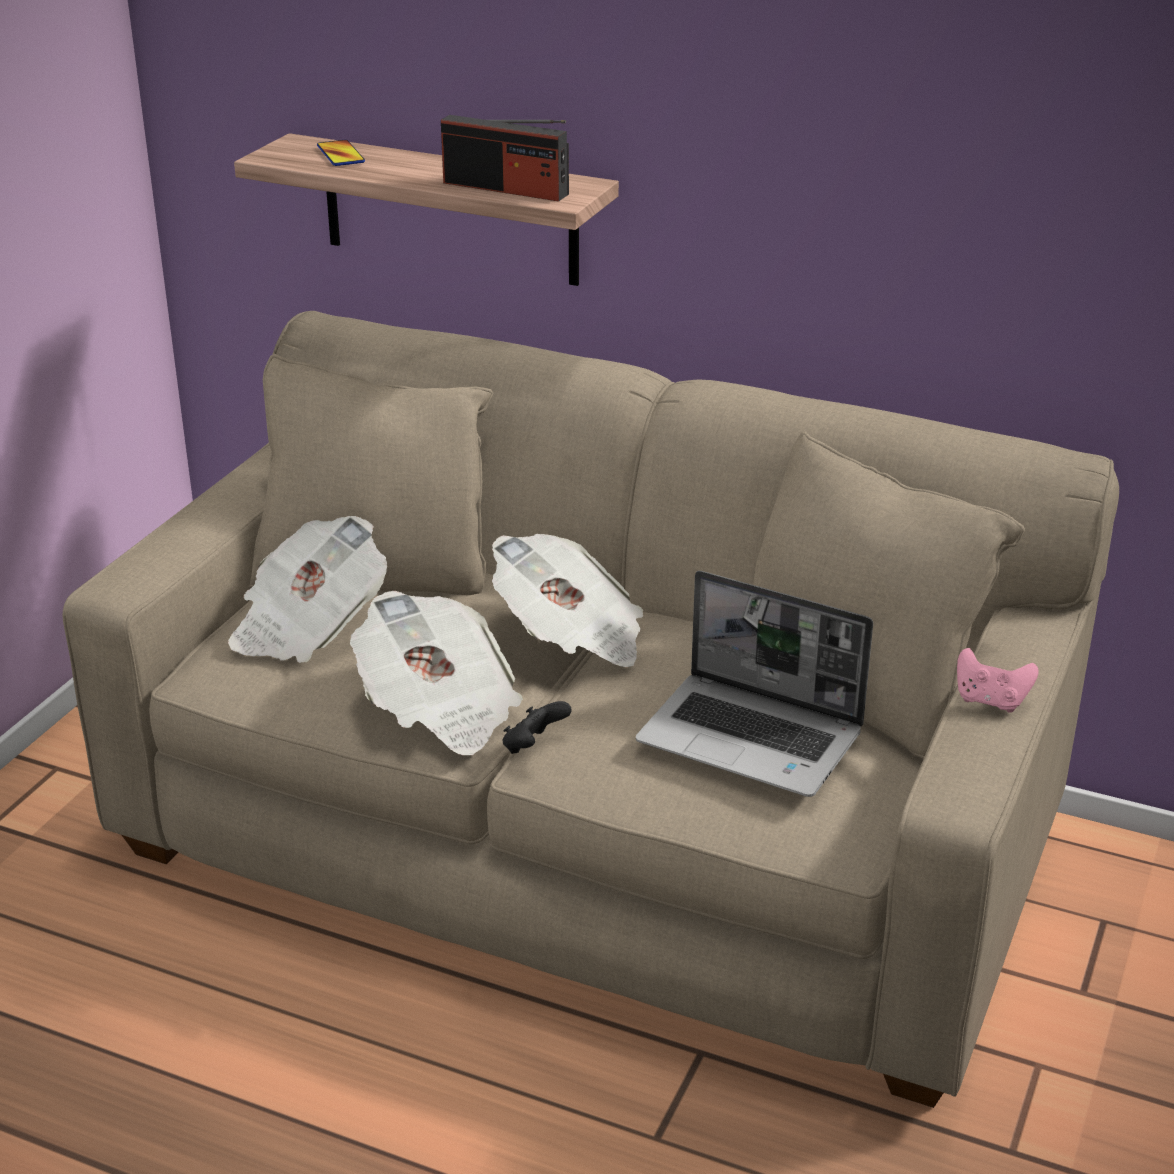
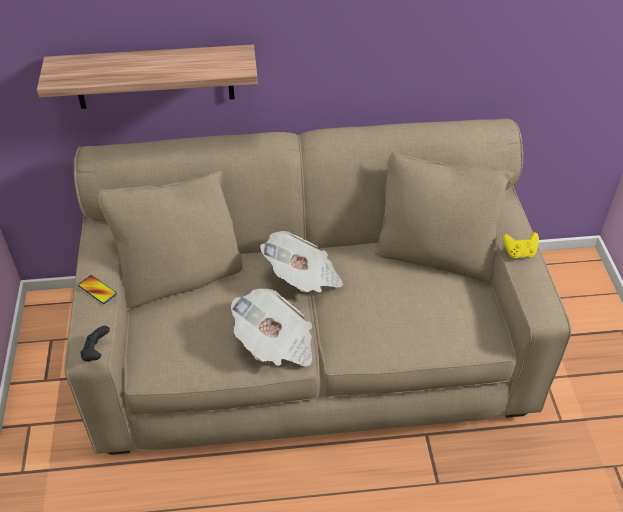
camera: 30 degrees left, 15 degrees up
(308, 627) = (179, 323): newspaper -> none
(340, 155) = (92, 66): phone -> phone (97, 290)
(506, 188) = (205, 68): radio -> none
(533, 747) = (333, 346): black game controller -> black game controller (96, 352)
(753, 738) = (423, 303): laptop -> none
(990, 701) = (519, 253): pink game controller -> yellow game controller

